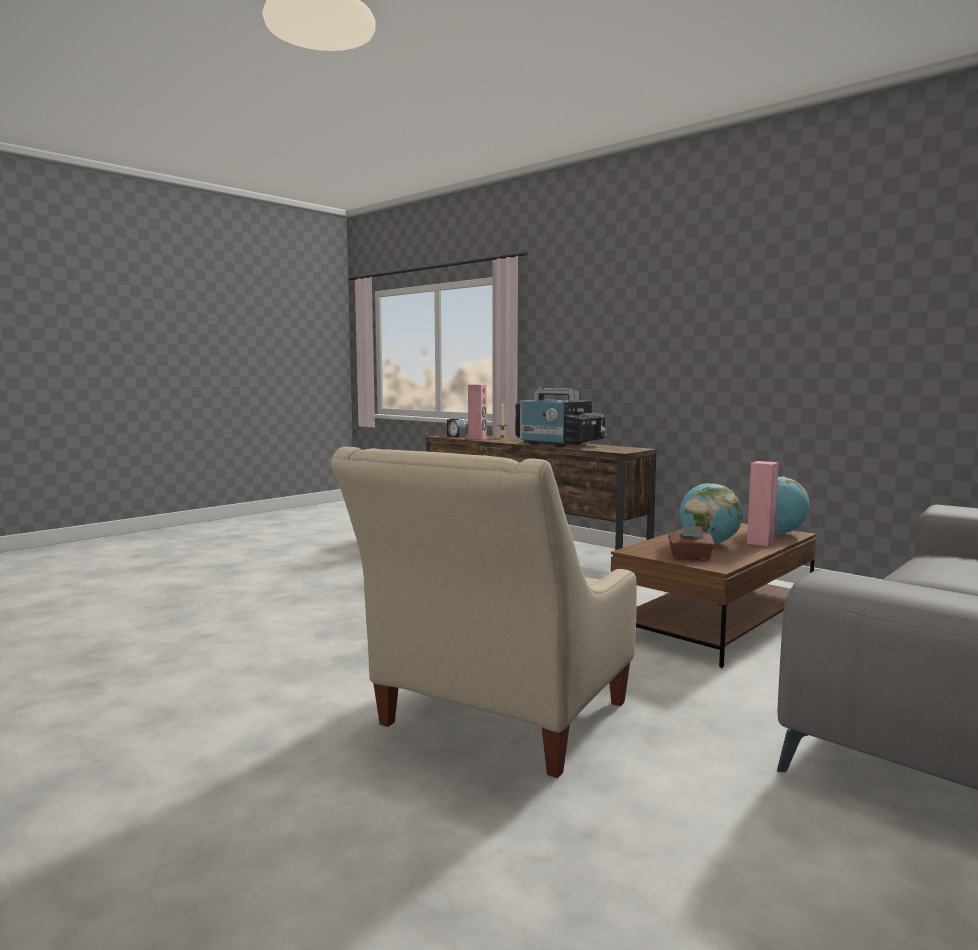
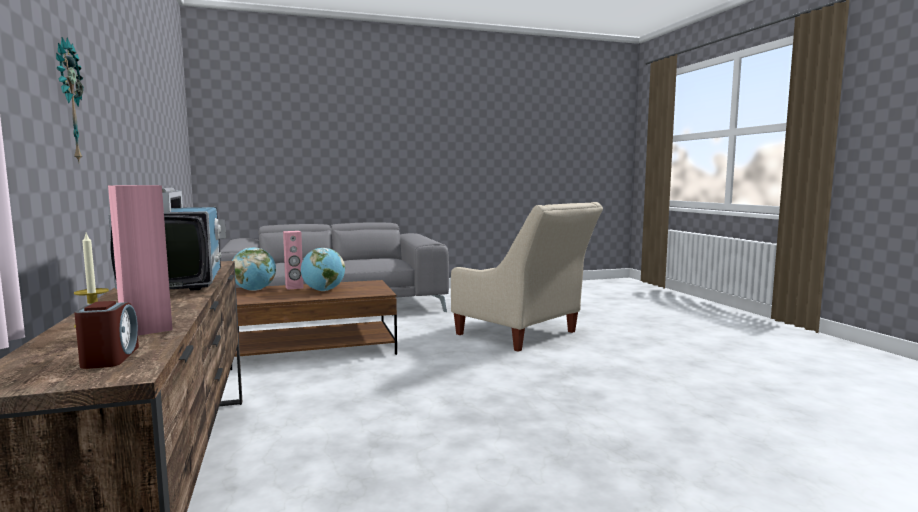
camera: 150 degrees left, 0 degrees up
(495, 721) = (523, 335): beige armchair -> beige armchair turned 75 degrees clockwise
(626, 336) = (66, 101): none -> wall clock
(690, 557) = (367, 286): brown tissue box -> none

